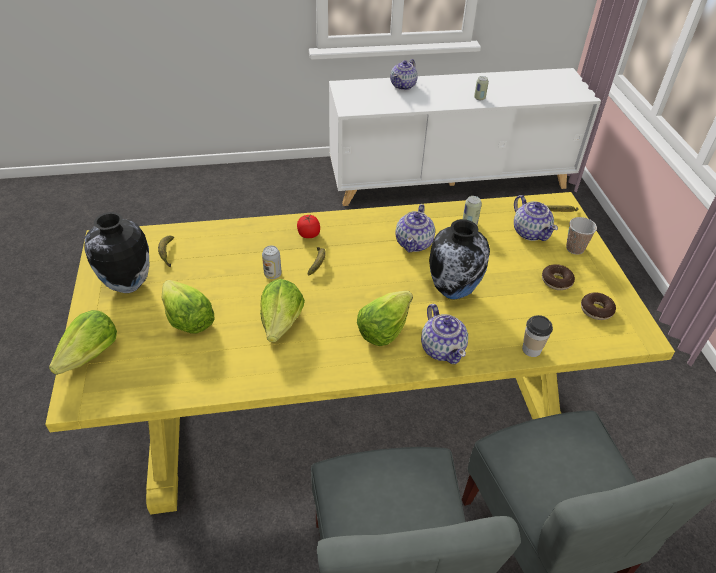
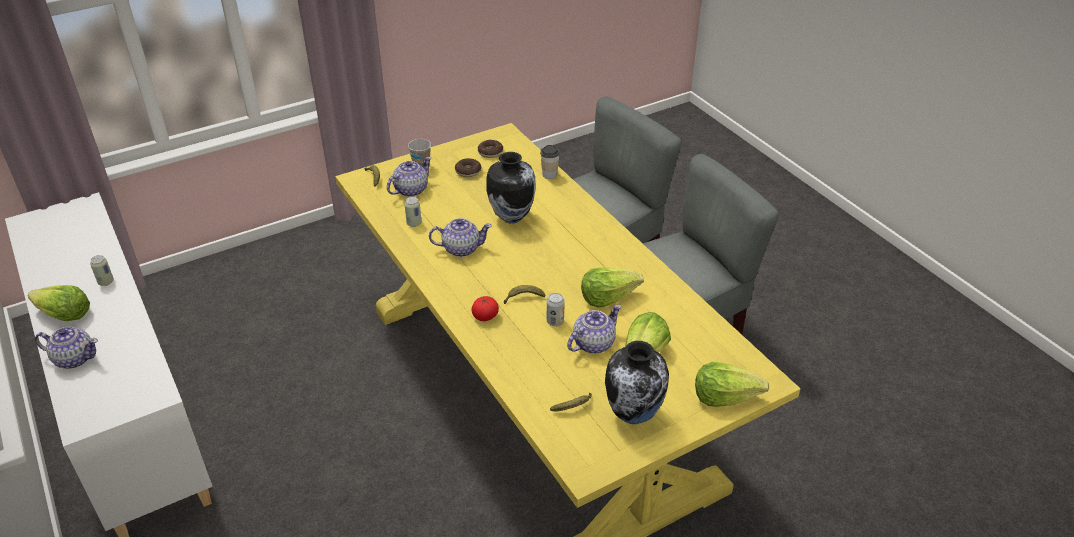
camera: 110 degrees left, 5 degrees down
(383, 328) = (576, 242): lettuce -> lettuce (63, 315)
(442, 348) = (576, 211): teapot -> teapot (592, 343)

